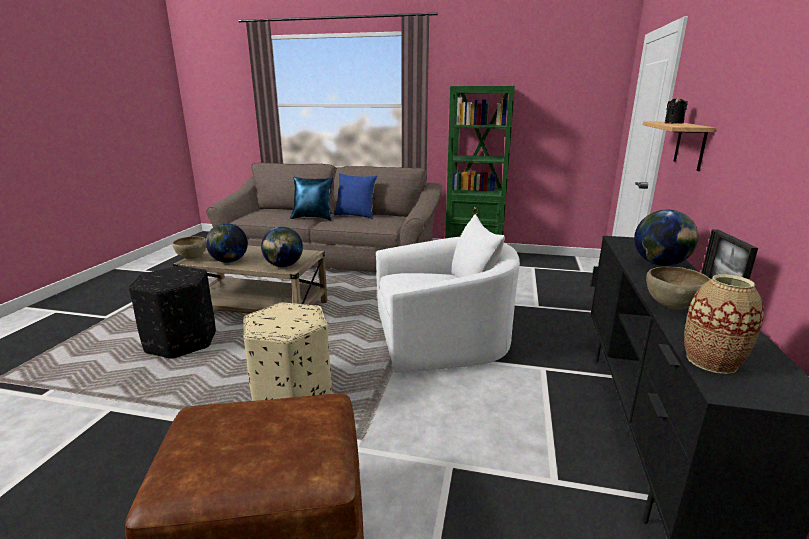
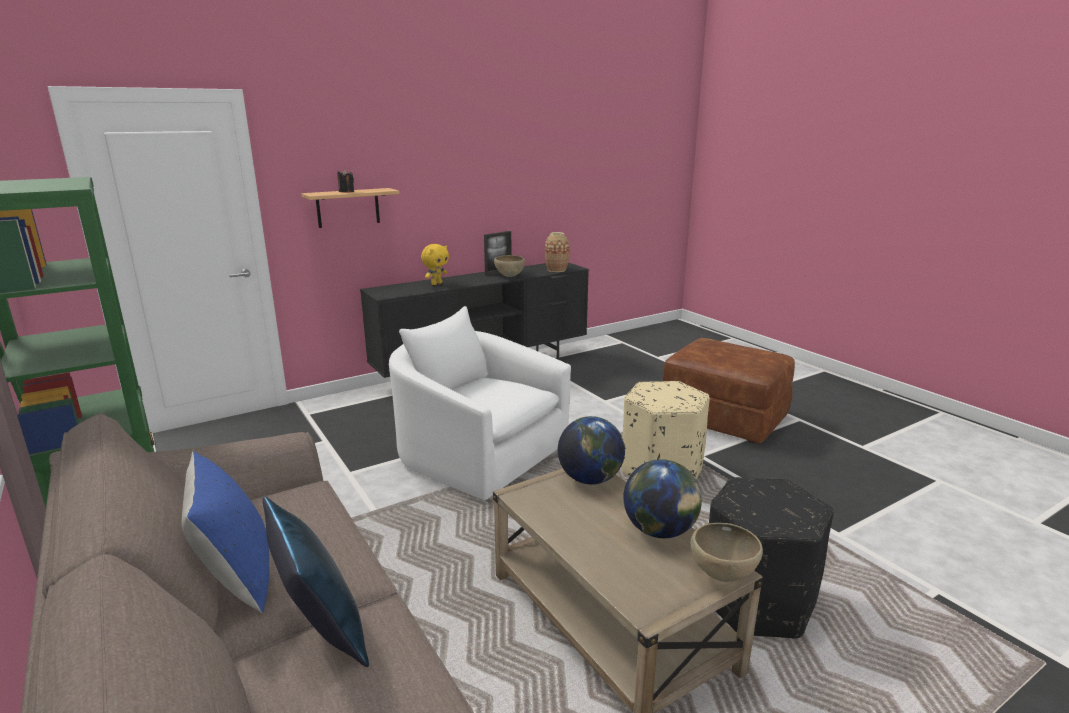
camera: 135 degrees left, 0 degrees up
(660, 264) = (436, 283): globe -> yellow plush toy

